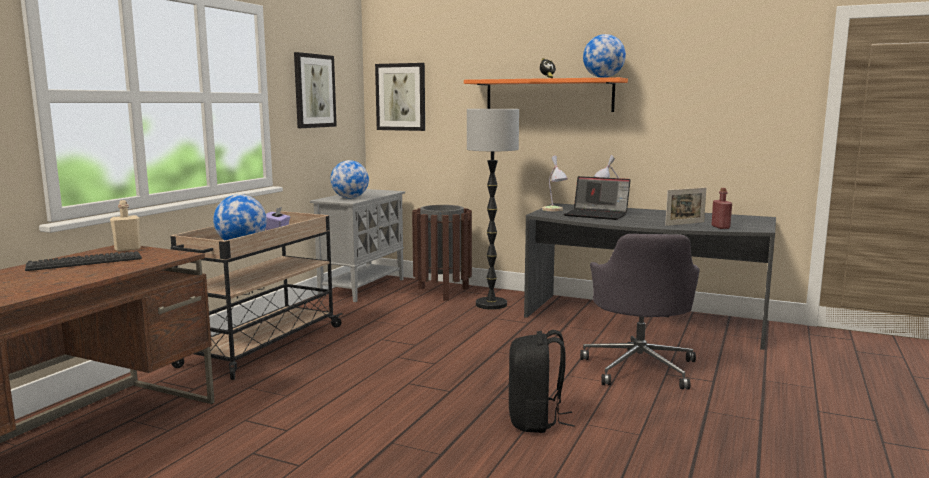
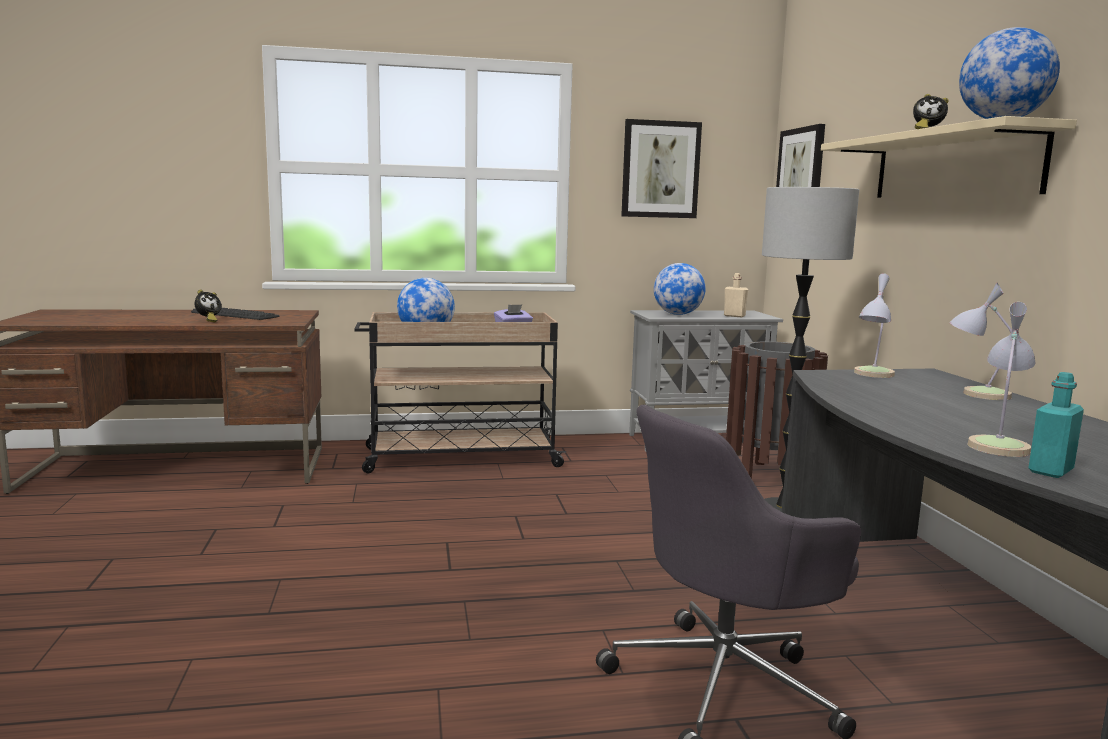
camera: 55 degrees right, 0 degrees up
(102, 270) = (208, 321): none -> alarm clock
(127, 249) = (295, 313): beige bottle -> beige bottle (734, 316)
(536, 421) = (412, 646): black backpack -> none
(548, 95) = (953, 165): orange shelf -> beige shelf
(597, 215) = (904, 394): laptop -> none
(684, 224) = (999, 445): picture frame -> table lamp
(720, 227) = (1050, 471): red bottle -> turquoise bottle

